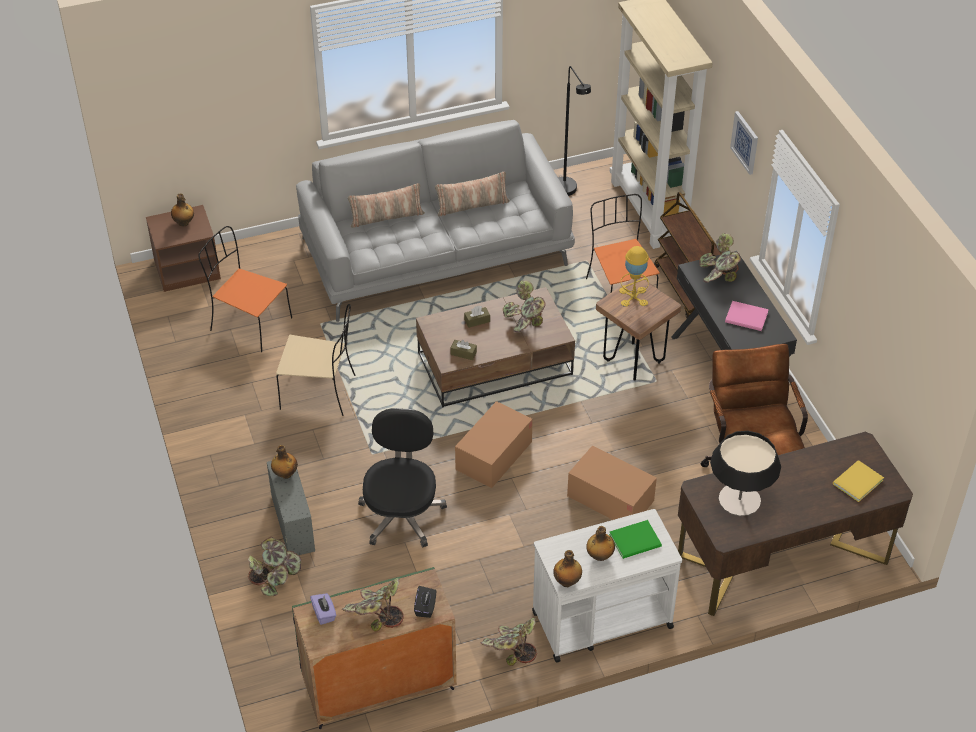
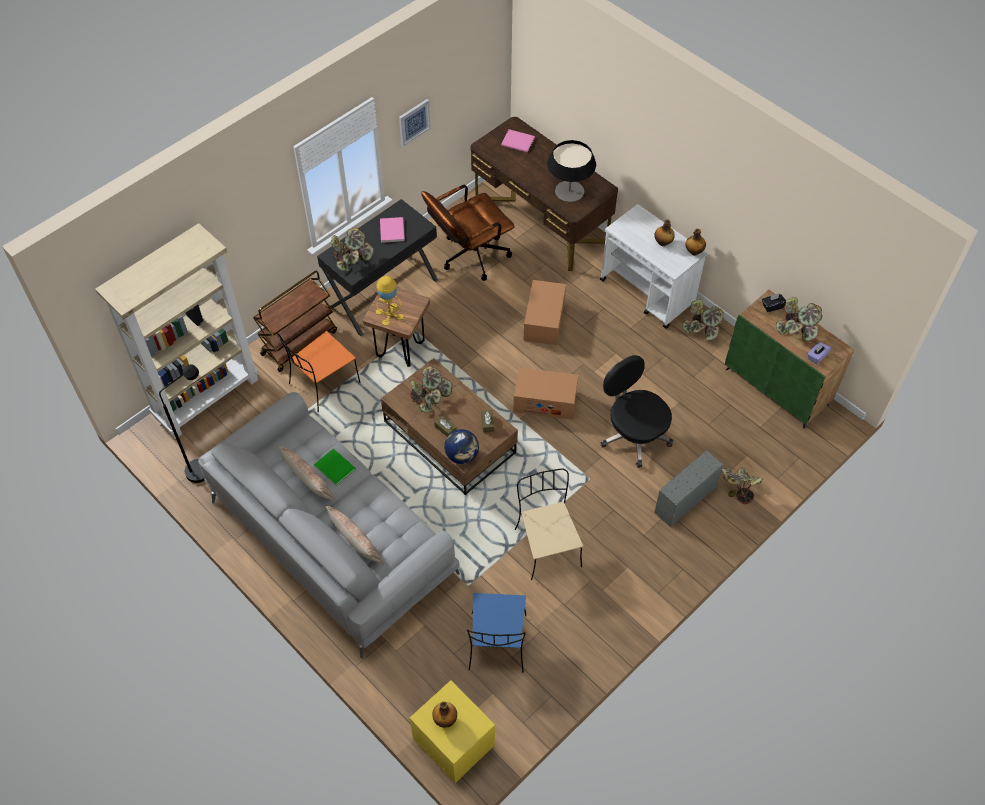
camera: 115 degrees left, 10 degrees up
(187, 269) = (452, 742): brown nightstand -> yellow nightstand
(249, 324) = (497, 644): orange chair -> blue chair
(285, 474) = (680, 485): bottle -> none
(402, 514) = (633, 435): black office chair -> black office chair turned 75 degrees clockwise
(437, 322) = (462, 455): none -> globe
(637, 541) = (638, 229): green book -> green book (335, 466)
(745, 142) = (259, 213): picture -> picture (414, 122)
(856, 482) = (518, 142): yellow book -> pink book

